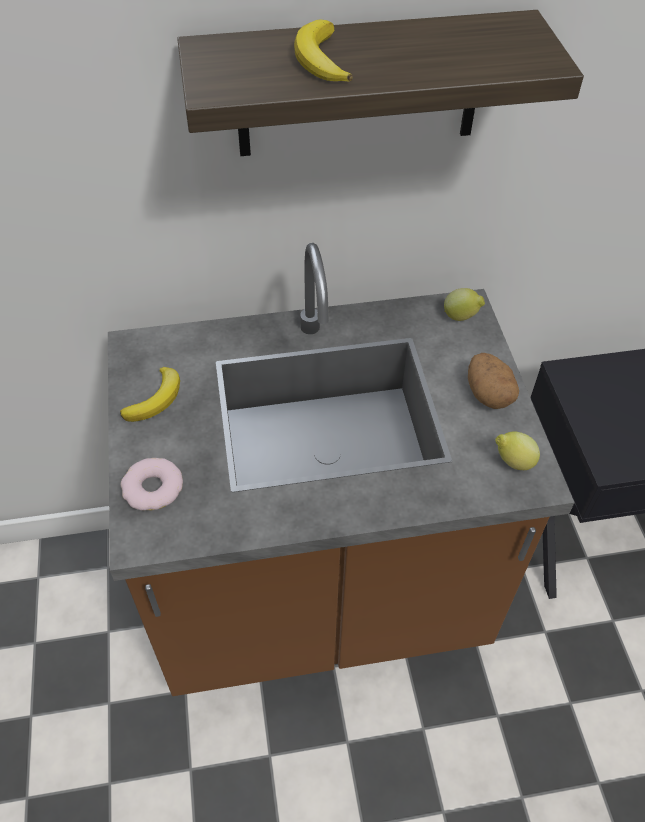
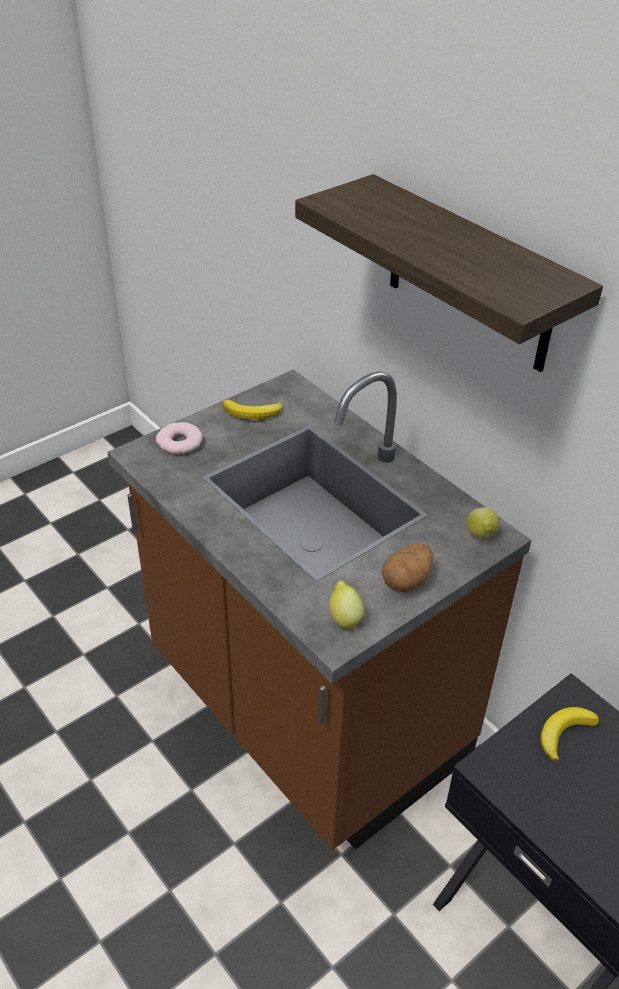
camera: 60 degrees right, 10 degrees down
(320, 59) = (405, 222): banana -> banana (564, 733)

